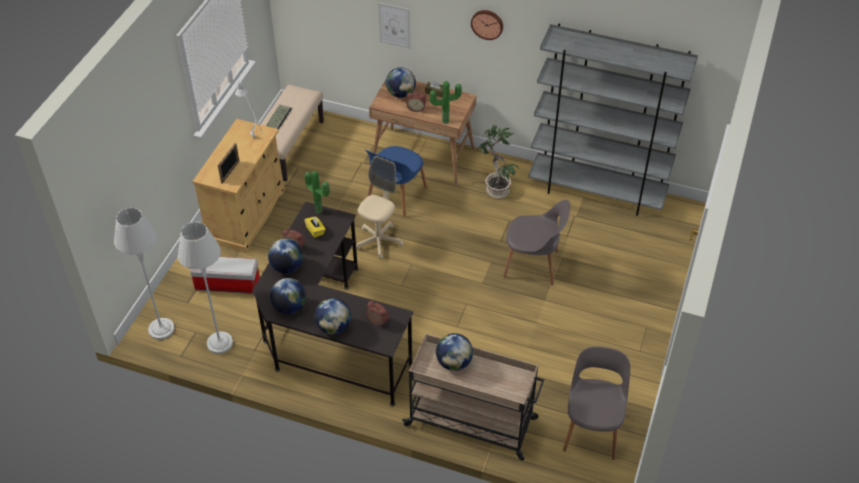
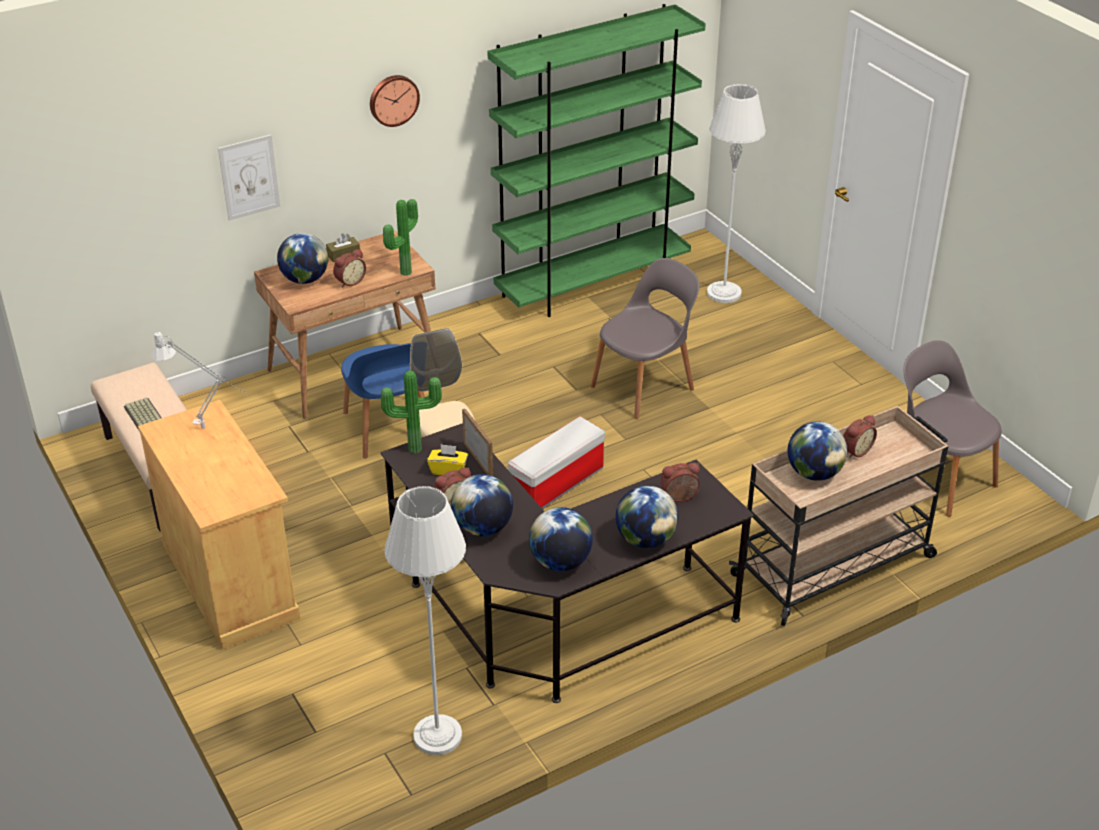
camera: 50 degrees left, 10 degrees down
(161, 329) = (332, 789): grey floor lamp -> grey floor lamp (724, 293)
(226, 284) = (334, 670): storage box -> storage box (556, 484)
(230, 172) = (237, 482): picture frame -> picture frame (478, 460)
(490, 369) = (855, 450): none -> alarm clock
(496, 190) = (491, 349): potted plant -> none
(597, 192) = (593, 284): grey bookcase -> green bookcase

